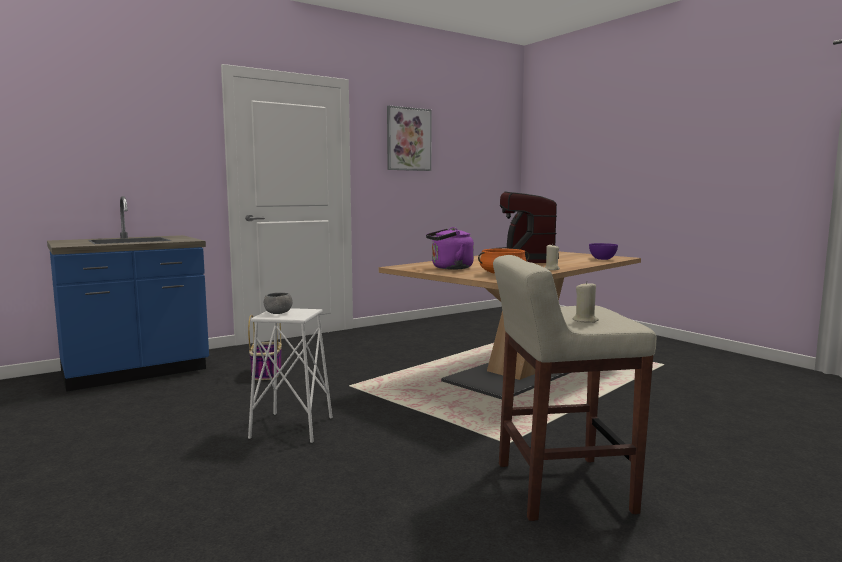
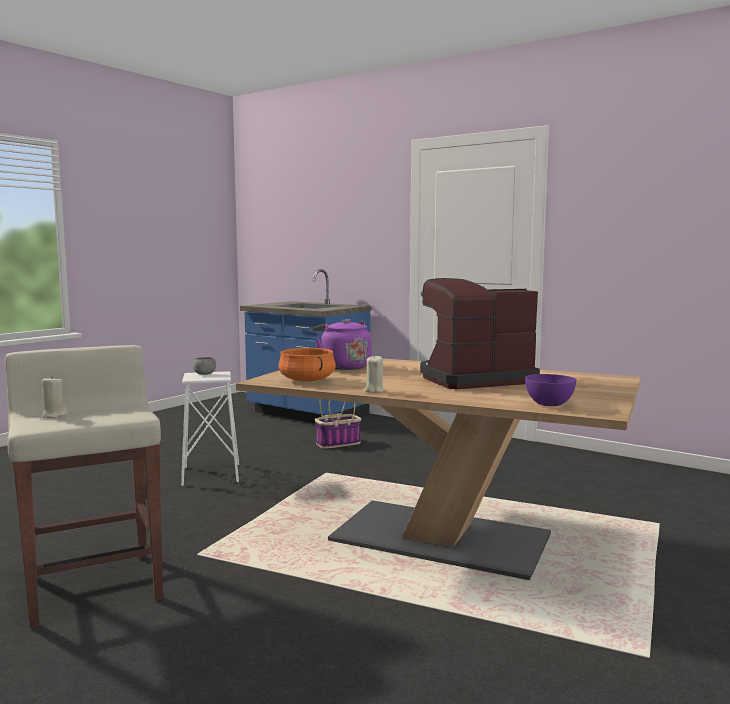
camera: 70 degrees right, 0 degrees up
(408, 139) = (639, 193): picture -> none

